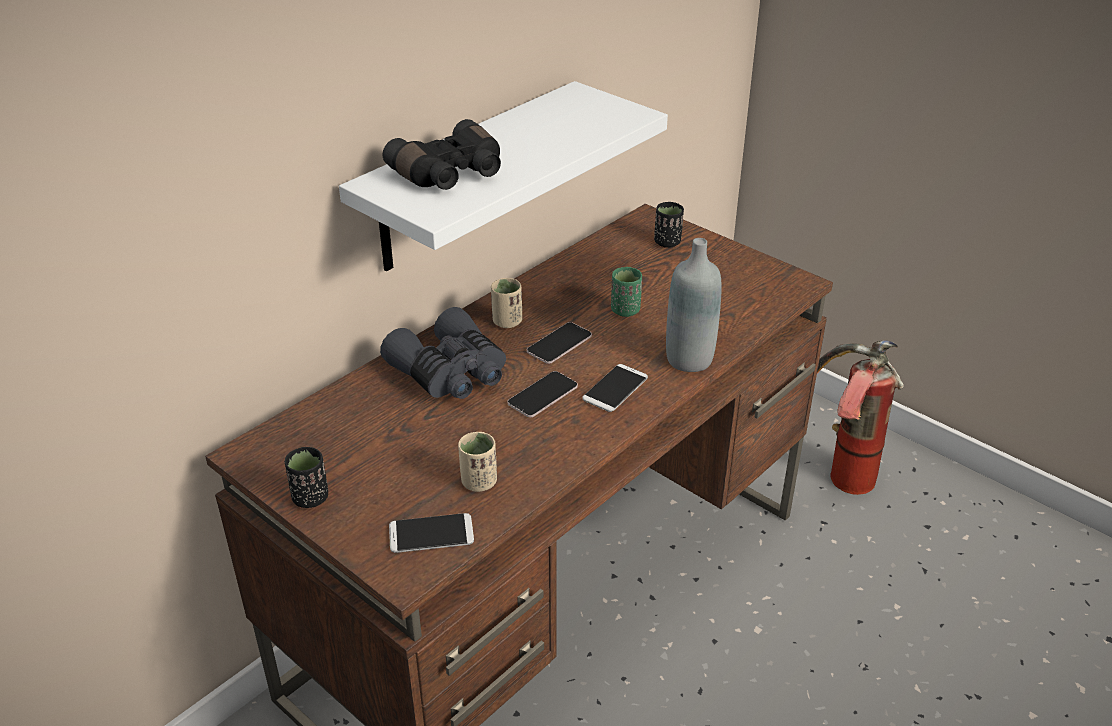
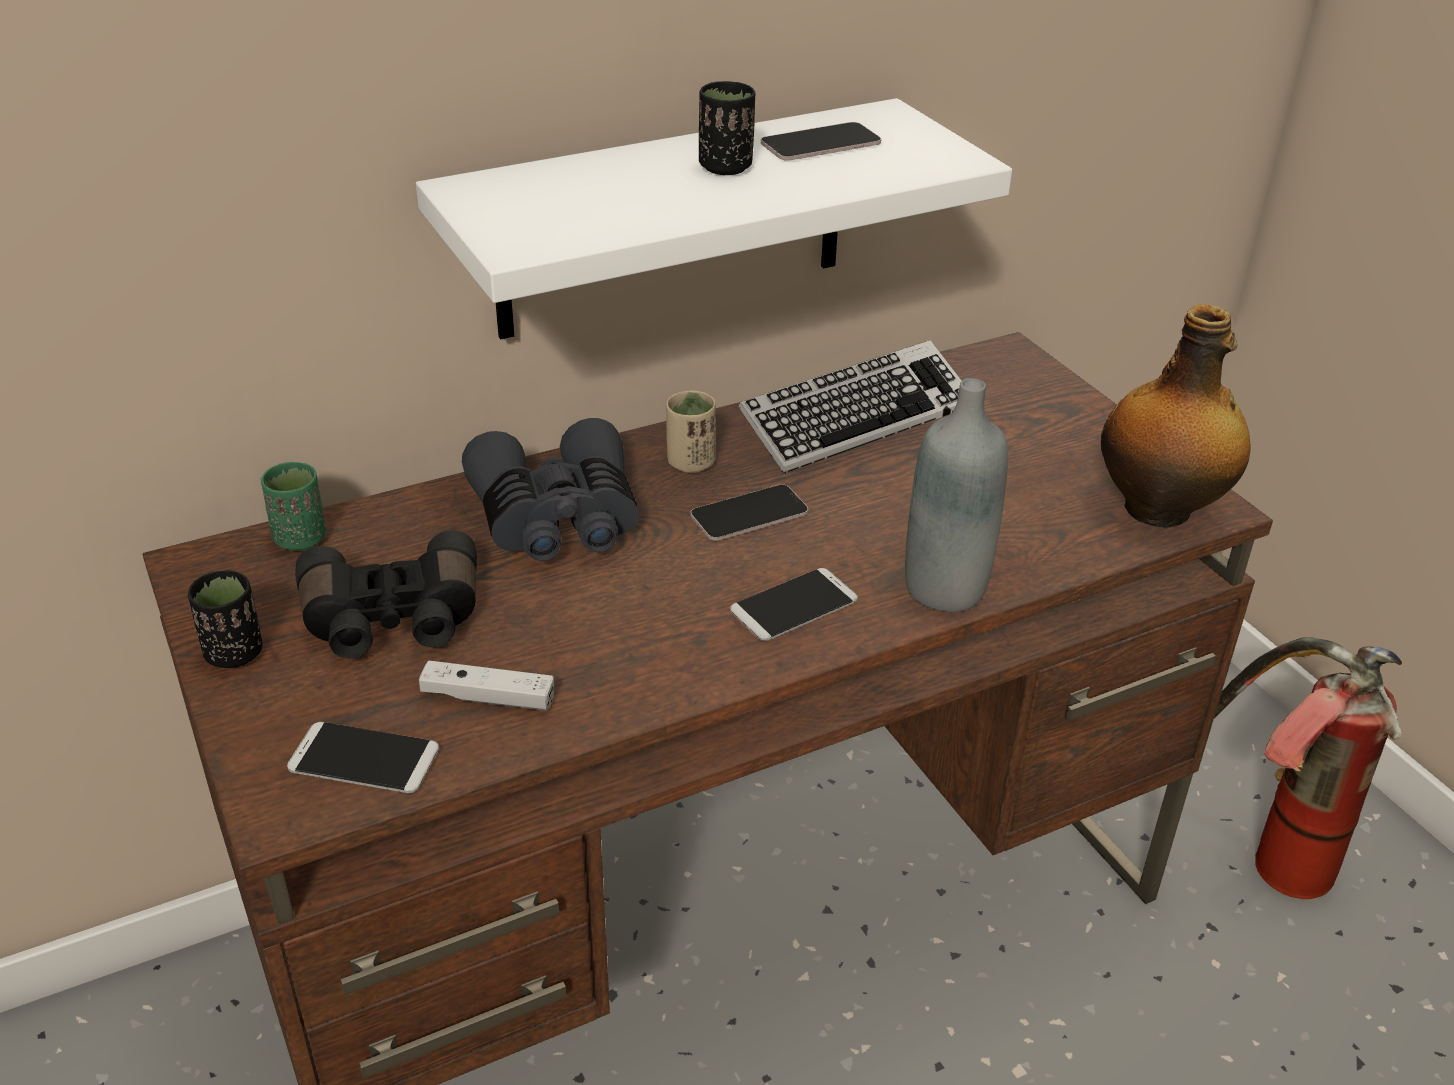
camera: 20 degrees right, 0 degrees up
(451, 174) = (590, 195): black binoculars -> black binoculars (392, 621)
(479, 482) = (488, 697): beige cup -> white game controller
(543, 395) = (673, 587): phone -> phone (820, 144)
(585, 274) = (857, 419): none -> keyboard
(625, 310) = (886, 487): green cup -> green cup (300, 539)
(667, 242) = (1019, 397): black cup -> black cup (725, 167)
(775, 289) = (1160, 510): none -> bottle

